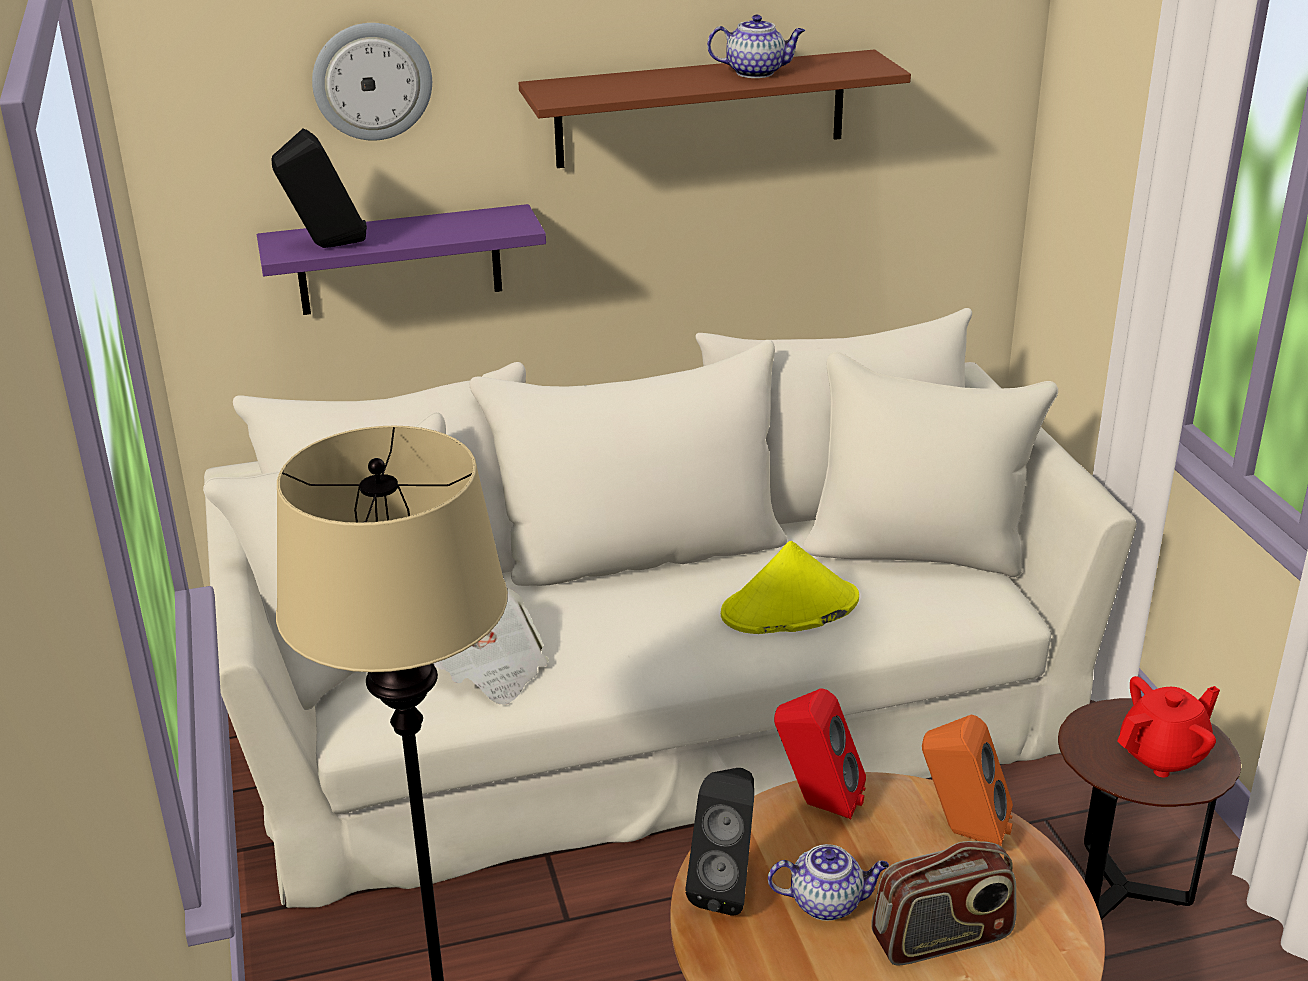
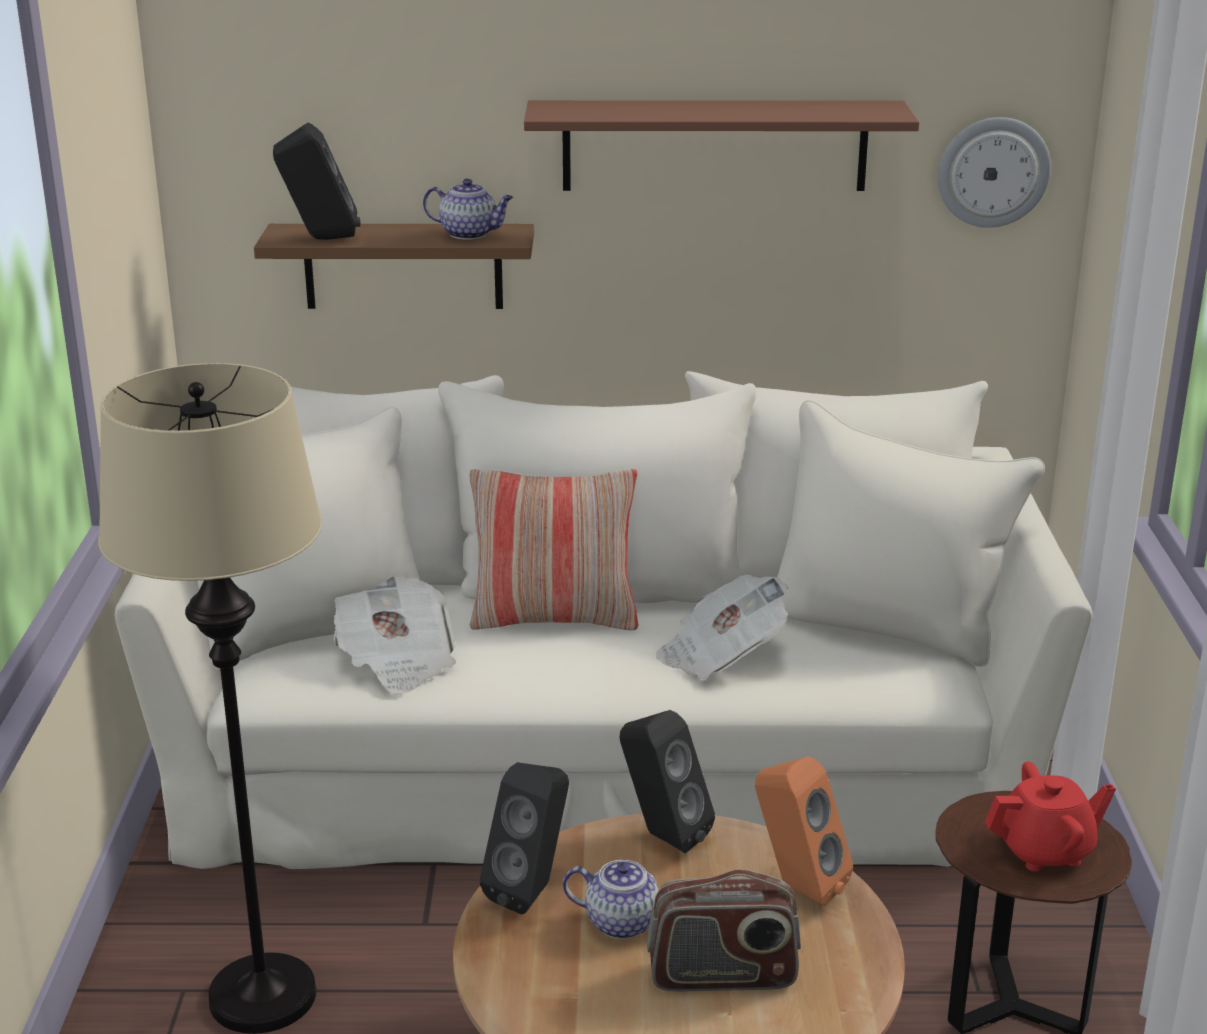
camera: 15 degrees right, 5 degrees down
(372, 81) = (385, 87): wall clock -> wall clock (993, 172)
(399, 260) = (403, 266): purple shelf -> brown shelf
(614, 593) = (554, 618): none -> pillow
(756, 72) = (763, 109): teapot -> teapot (470, 234)
(789, 608) = (721, 656): yellow hat -> newspaper
(816, 804) = (662, 836): red speaker -> black speaker

